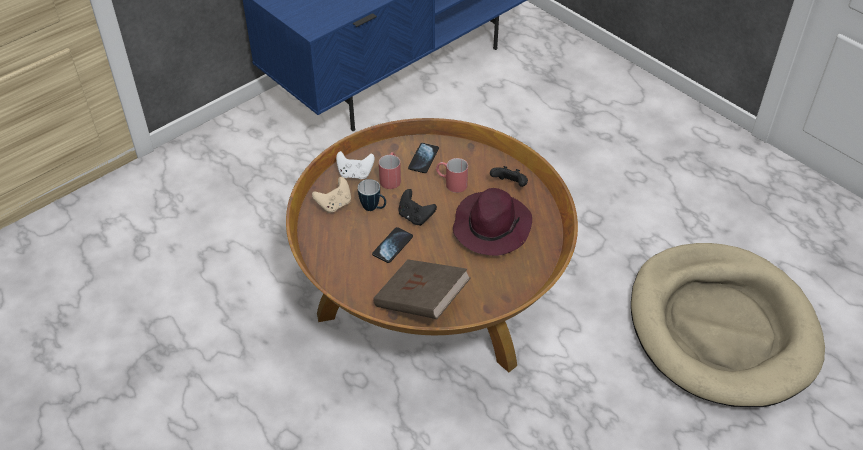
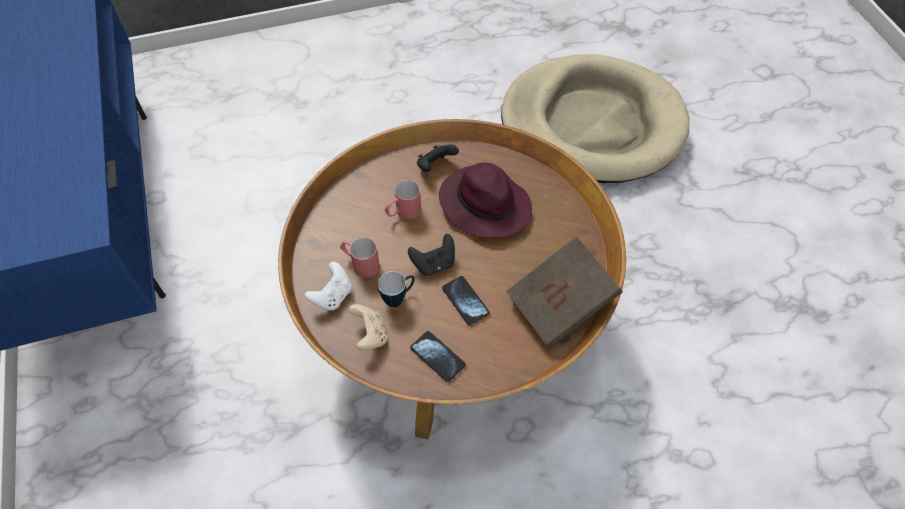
camera: 65 degrees left, 10 degrees up
(423, 159) = (350, 222): phone -> phone (437, 357)

